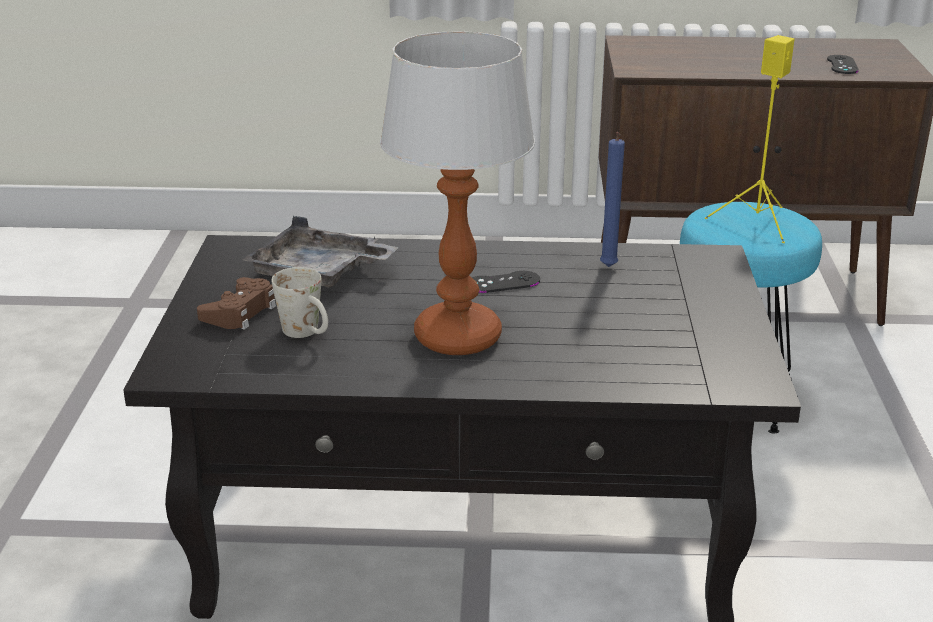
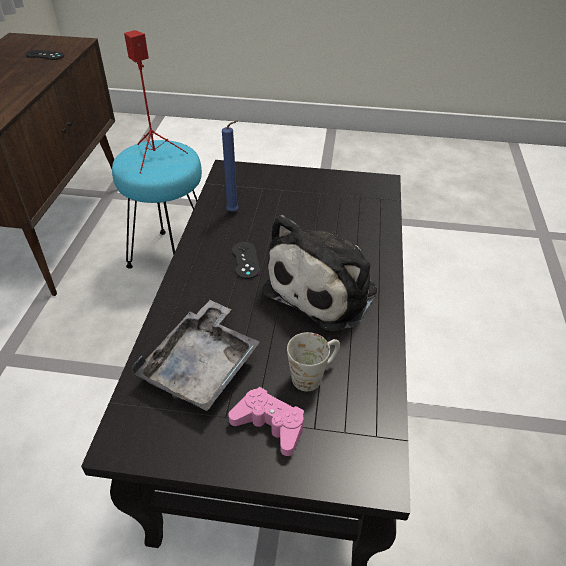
camera: 85 degrees left, 15 degrees up
(240, 312) = (270, 424): brown game controller -> pink game controller
(458, 338) = (325, 288): table lamp -> plush toy
(757, 222) = (156, 156): yellow speaker -> red speaker

